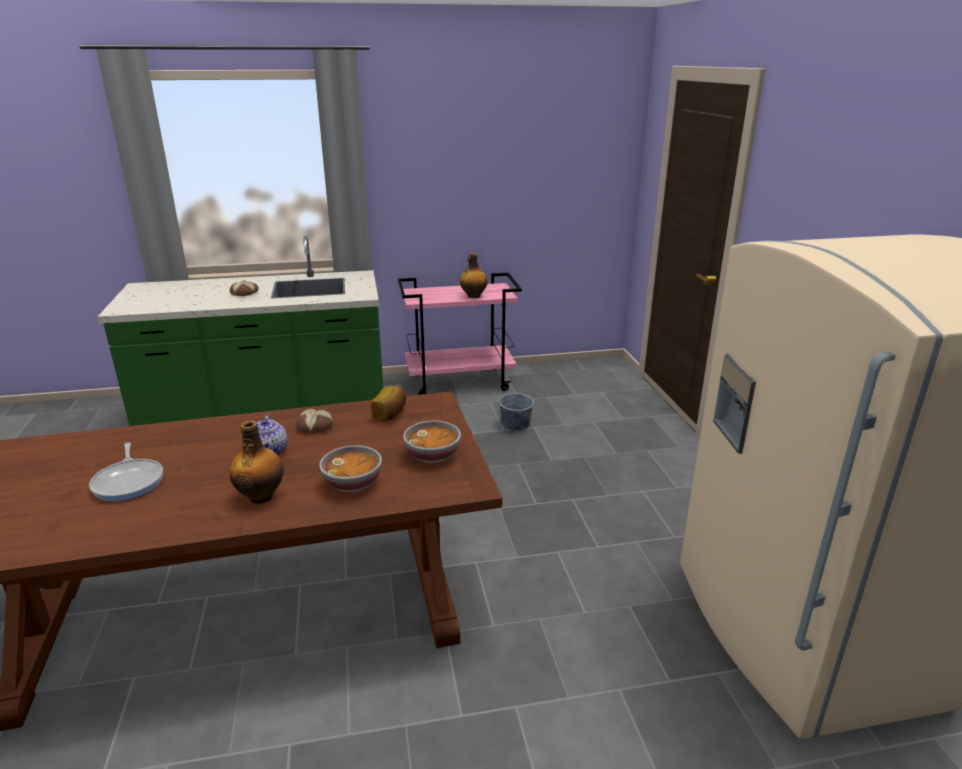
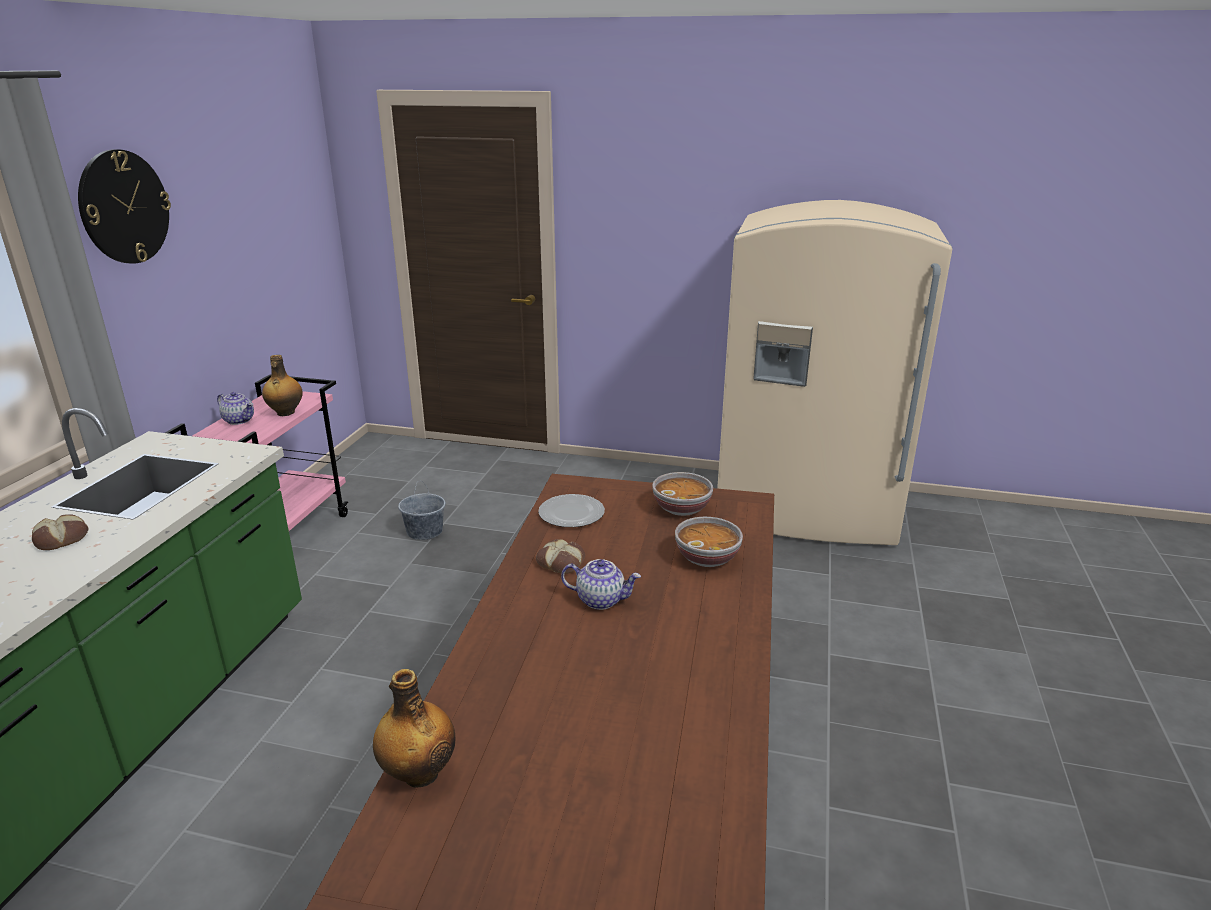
camera: 65 degrees left, 0 degrees up
(129, 481) = (598, 718): frying pan -> none
(261, 496) = (699, 615): bottle -> bottle (419, 773)
(390, 413) = (572, 513): bread -> plate
(414, 133) = (124, 207): none -> wall clock
(450, 290) = (239, 420): none -> teapot

